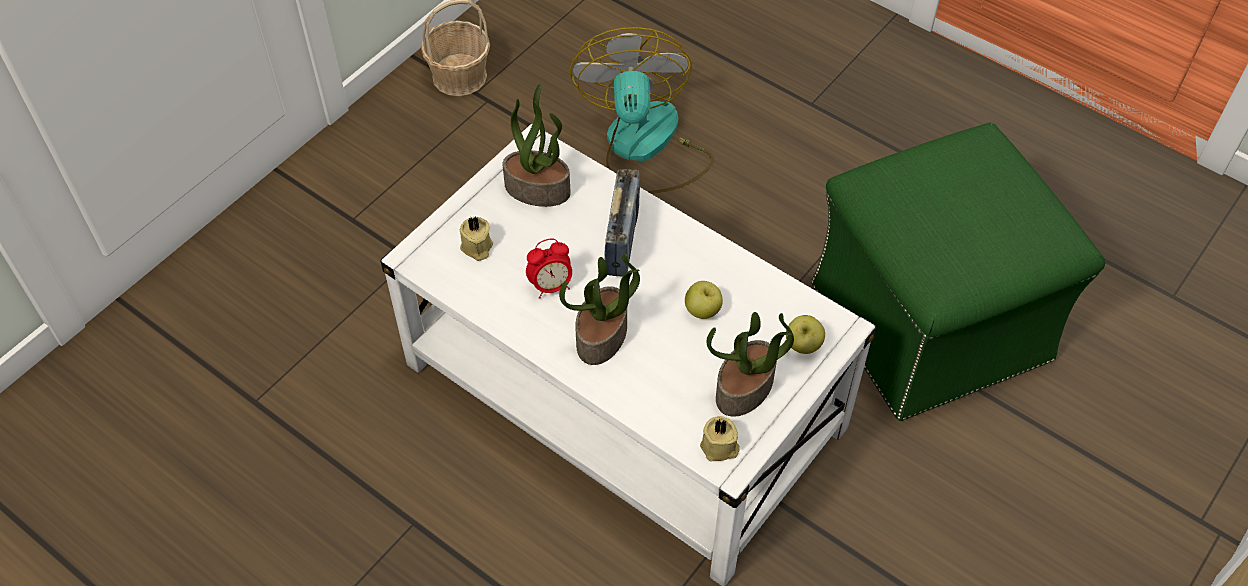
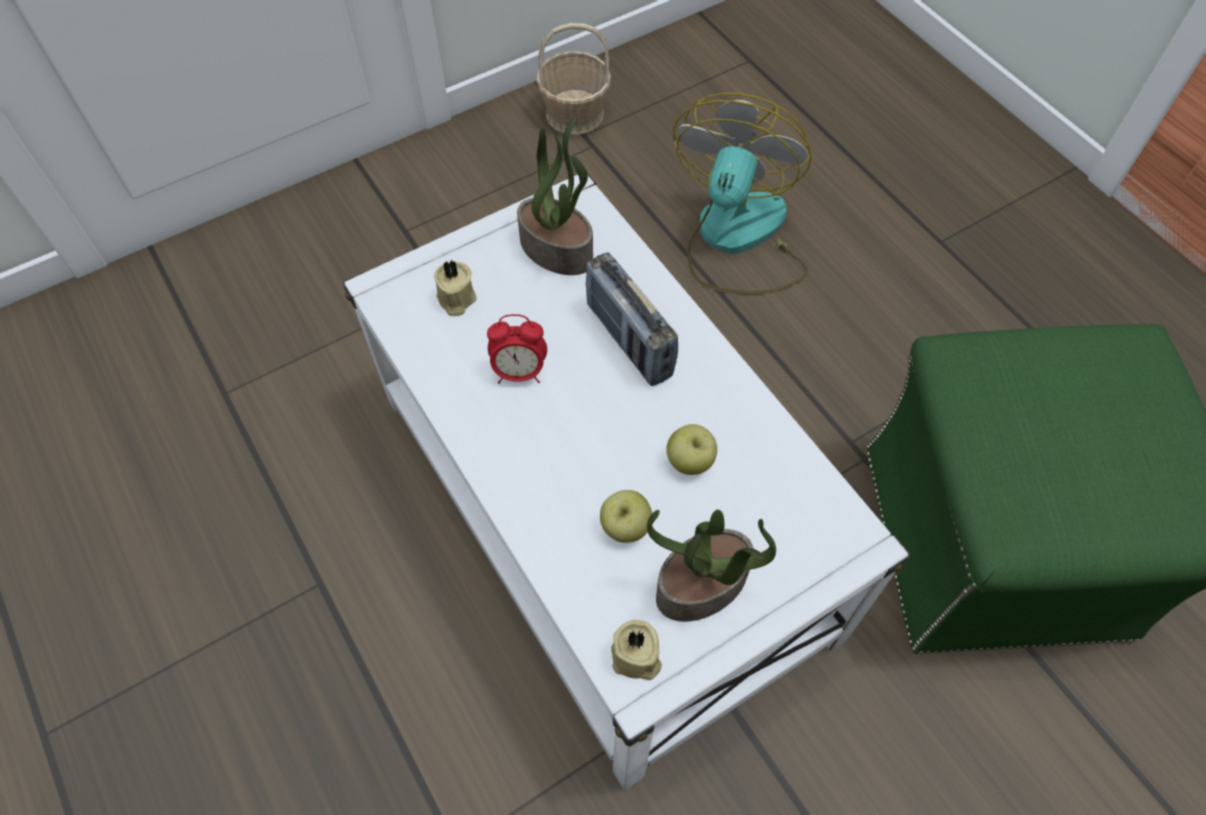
camera: 20 degrees right, 5 degrees up
(602, 337) = (552, 456): potted plant -> none
(622, 240) = (629, 340): radio -> radio turned 120 degrees clockwise
(803, 345) = (801, 551): apple -> apple (625, 527)

